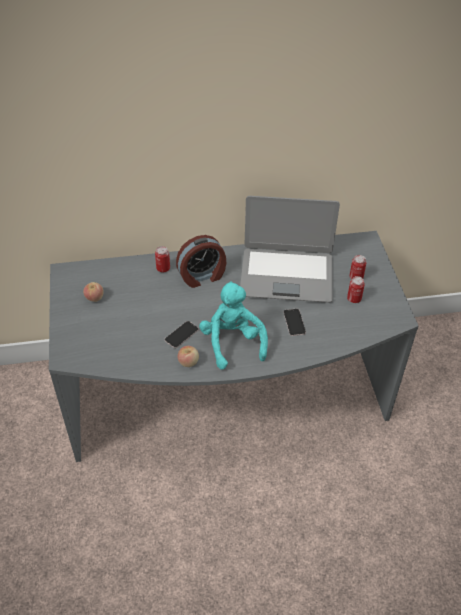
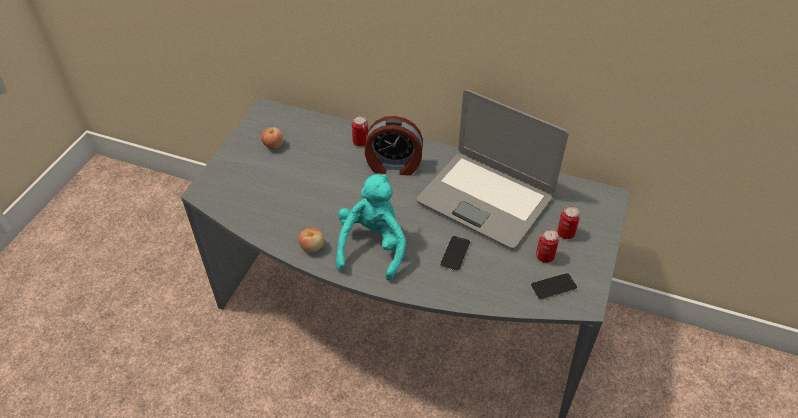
camera: 30 degrees right, 0 degrees up
(181, 335) = (327, 216): phone -> phone (553, 287)

